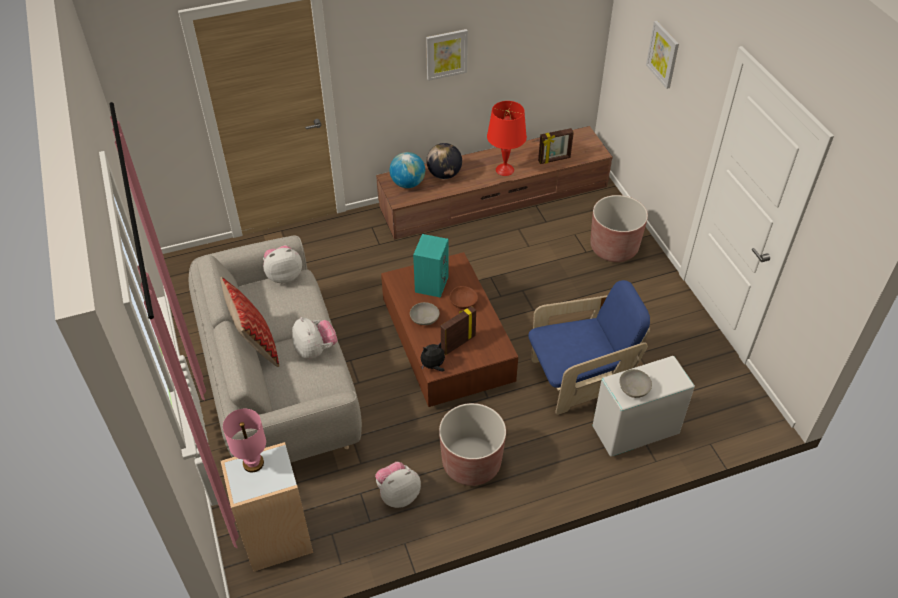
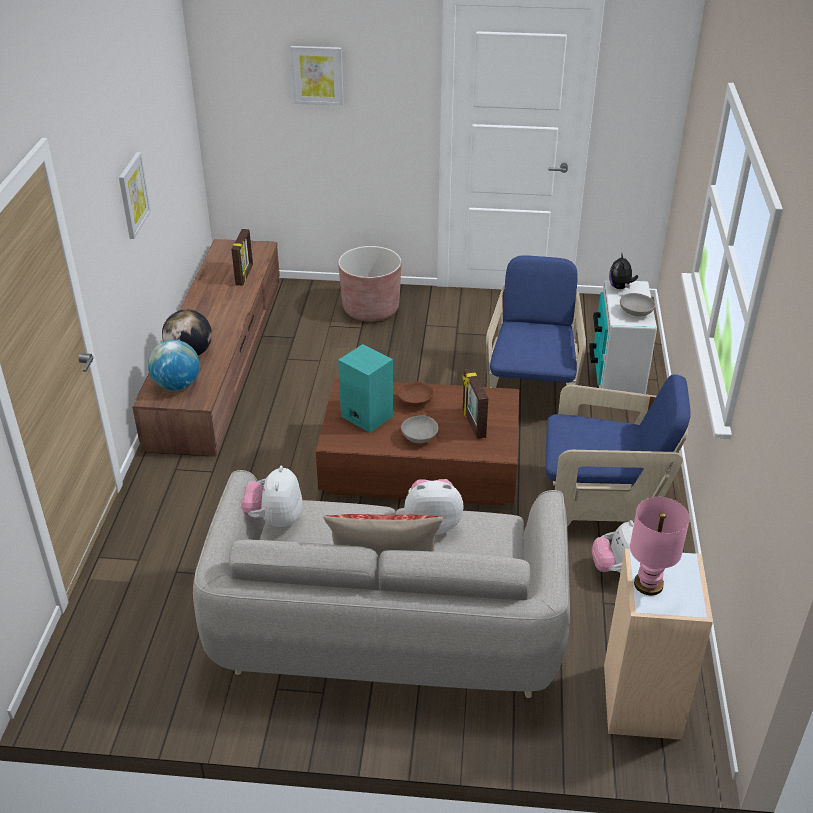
camera: 65 degrees left, 10 degrees down
(433, 366) = (496, 452): plush toy -> plush toy (620, 287)
(471, 463) = (602, 499): brown planter -> blue armchair
(504, 169) = (226, 311): red table lamp -> none

